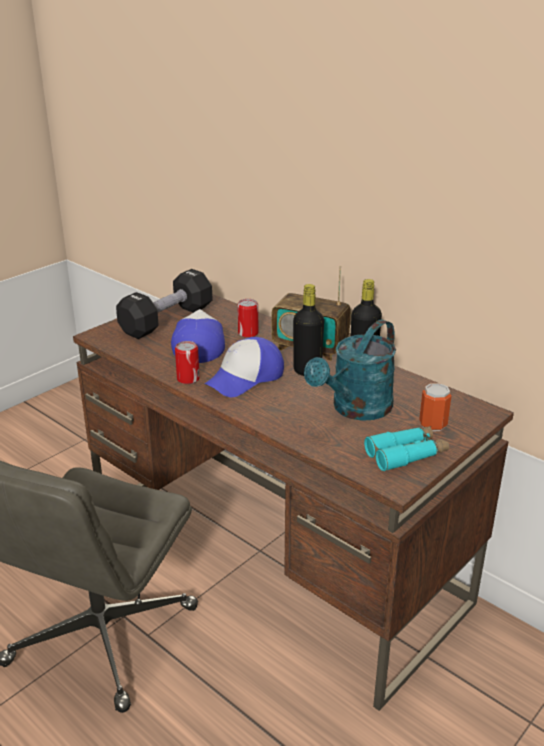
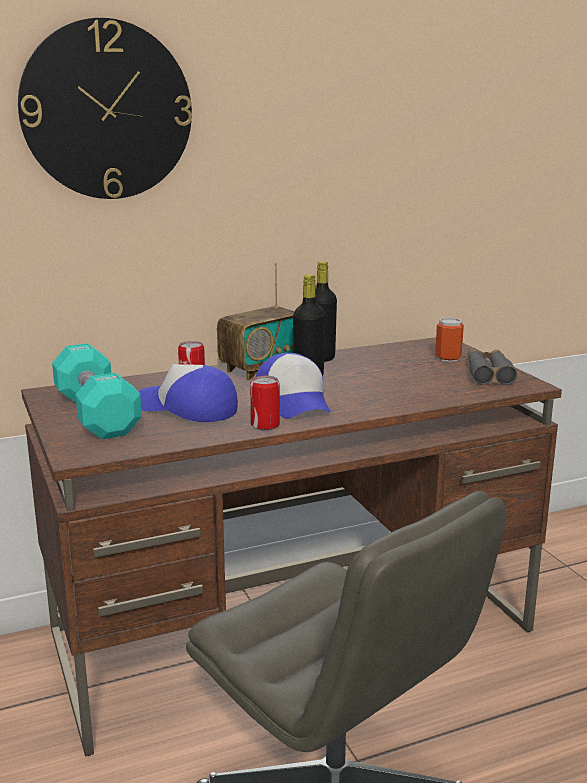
camera: 65 degrees left, 10 degrees down
(167, 320) = (96, 414): black dumbbell -> turquoise dumbbell
(252, 105) = (106, 111): none -> wall clock
(355, 410) = (401, 375): turquoise watering can -> none
(406, 454) = (488, 374): turquoise binoculars -> grey binoculars

